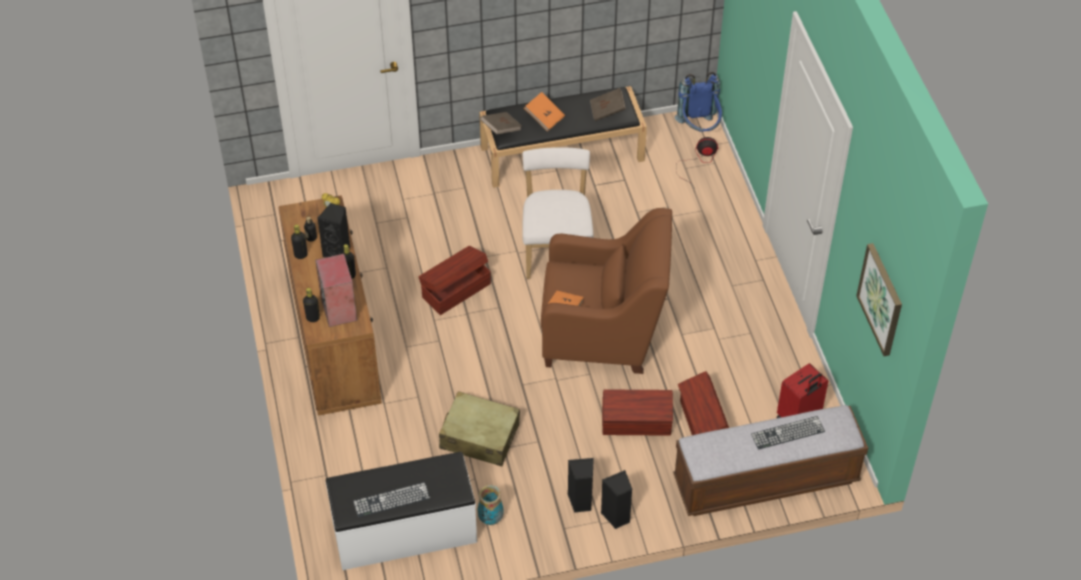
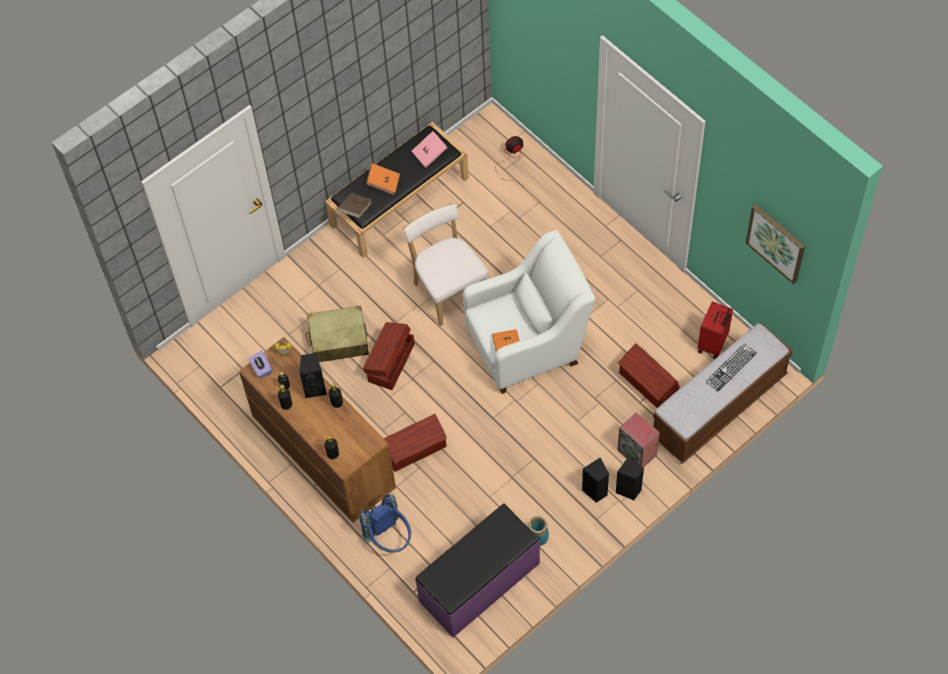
camera: 25 degrees left, 10 degrees up
(300, 213) = (261, 369): none -> purple tissue box
(339, 310) = (349, 437): speaker -> speaker (638, 452)
(391, 500) = (477, 569): keyboard -> none
(404, 532) = (480, 583): white bench -> purple bench
(479, 436) = (487, 477): beige suitcase -> beige suitcase (338, 340)
(604, 333) = (528, 343): brown armchair -> white armchair
(607, 111) = (430, 154): brown book -> pink book
(637, 423) = (598, 407): brown storage box -> brown storage box (415, 449)
(699, 129) = (494, 129): blue backpack -> blue backpack (390, 539)

